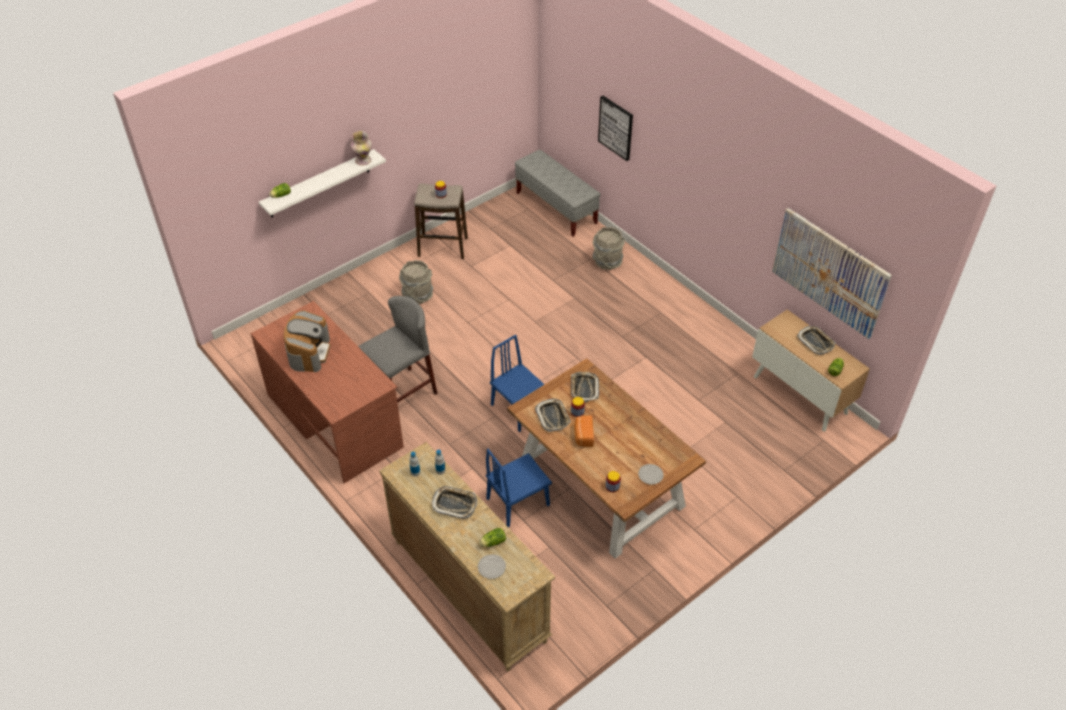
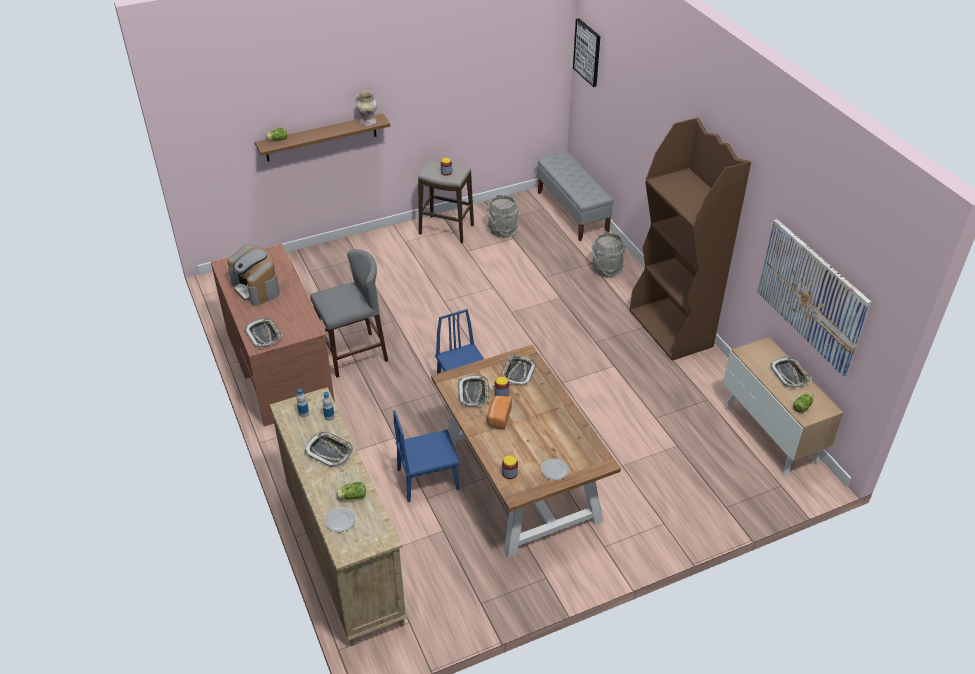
camera: 15 degrees right, 5 degrees down
(309, 352) = (256, 288): coffee machine -> coffee machine turned 120 degrees clockwise
(319, 184) = (321, 137): white shelf -> brown shelf
(337, 400) = (264, 335): none -> tray
(418, 295) = (405, 268): grey bucket -> grey bucket (502, 230)
(616, 127) = (631, 128): picture -> picture (587, 52)
(685, 311) = (671, 329): none -> brown bookcase

